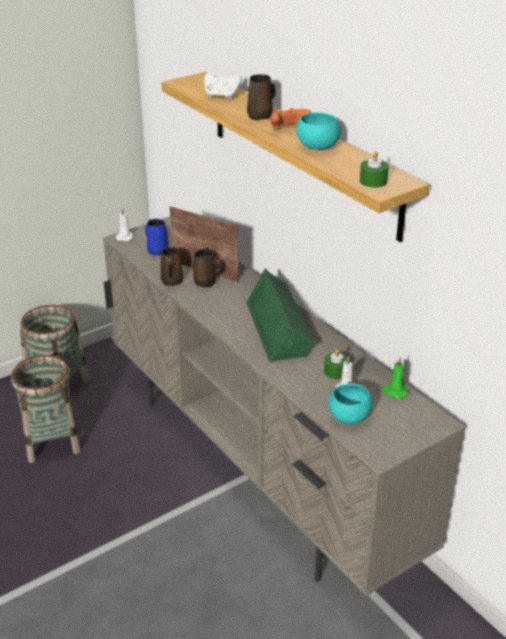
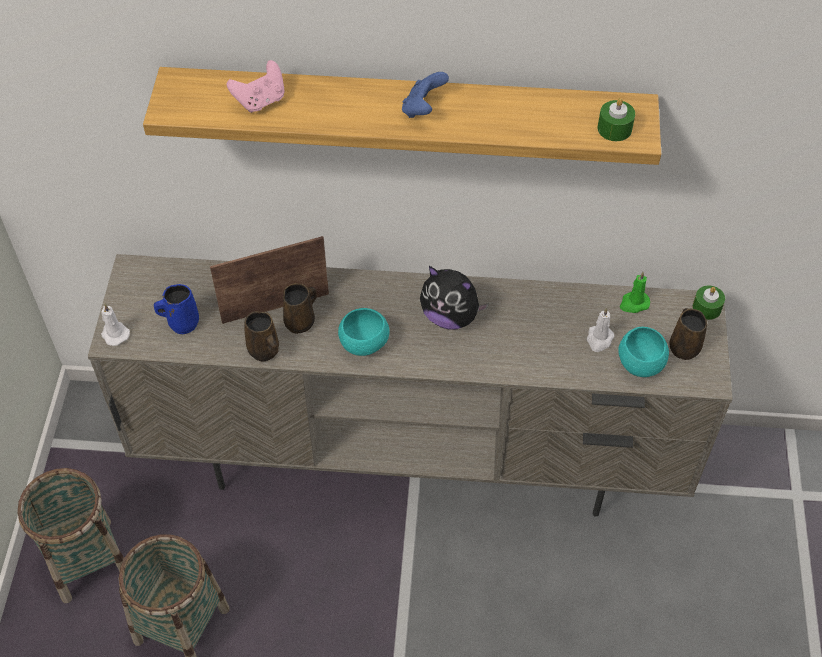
camera: 50 degrees left, 20 degrees up
(221, 96) = (260, 101): white game controller -> pink game controller
(261, 116) = (358, 105): brown mug -> brown mug (684, 346)
(280, 328) = (450, 316): green speaker -> plush toy
(288, 130) = (423, 109): orange game controller -> blue game controller
(318, 147) = (491, 114): turquoise bowl -> turquoise bowl (364, 344)
(335, 372) = (564, 325): green candle -> green candle (706, 308)

